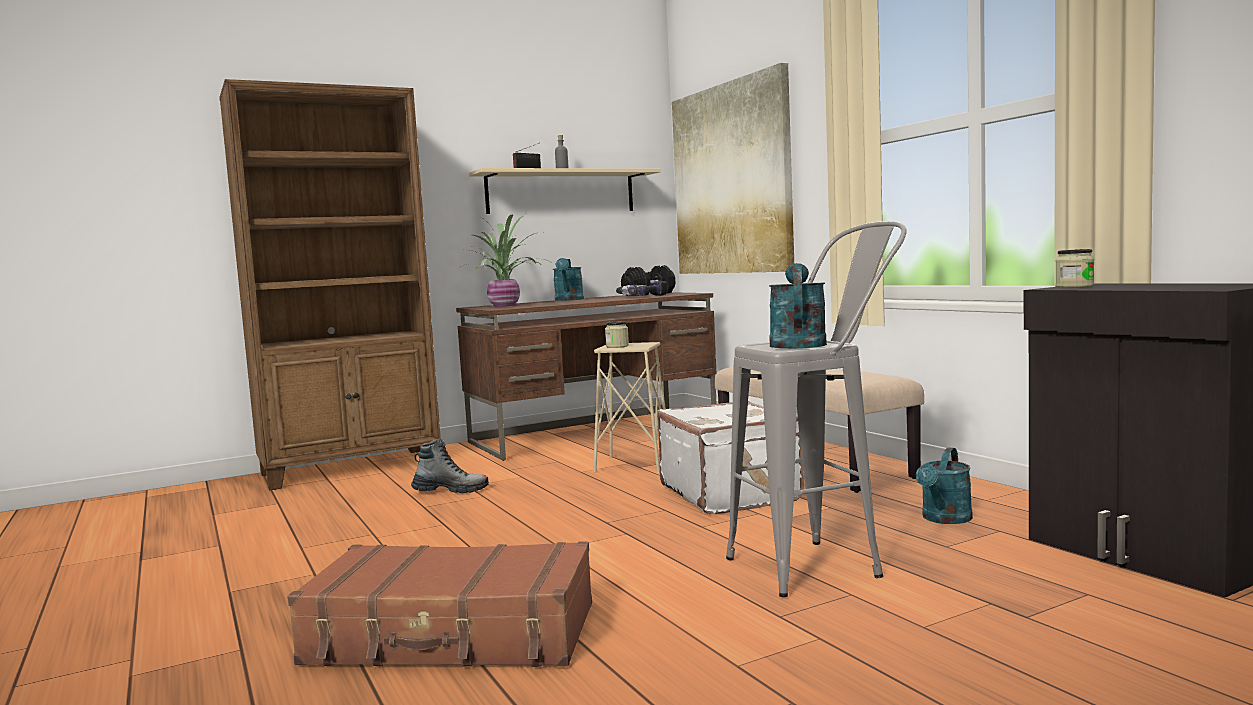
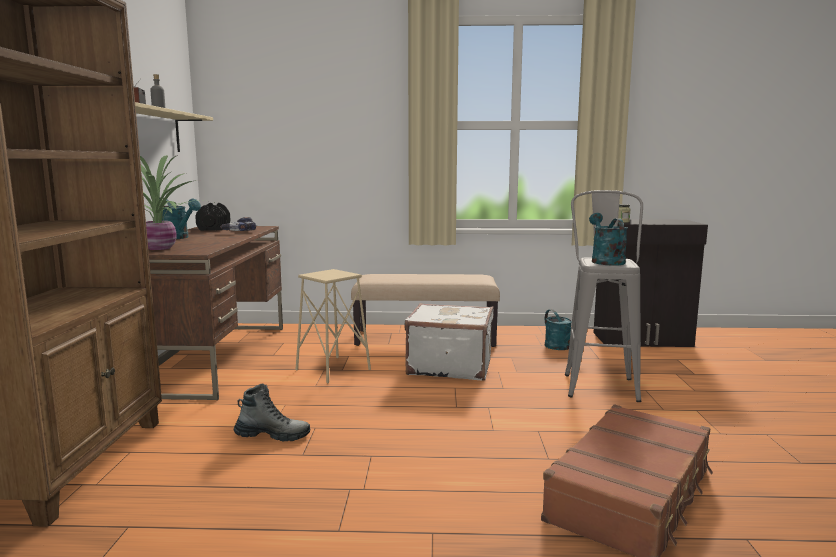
camera: 60 degrees left, 5 degrees up
(451, 491) = (272, 435): boot -> boot turned 60 degrees clockwise
(617, 346) = (329, 276): jar -> none
(731, 179) = (282, 135): picture -> none
(797, 343) = (605, 261): turquoise watering can -> turquoise watering can turned 45 degrees clockwise

